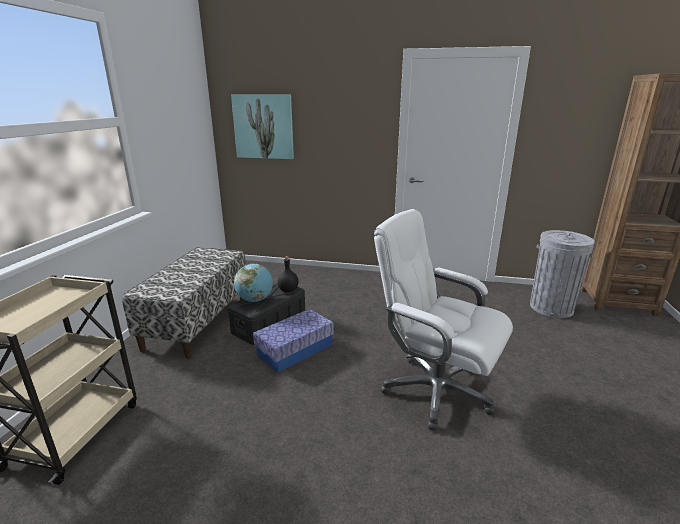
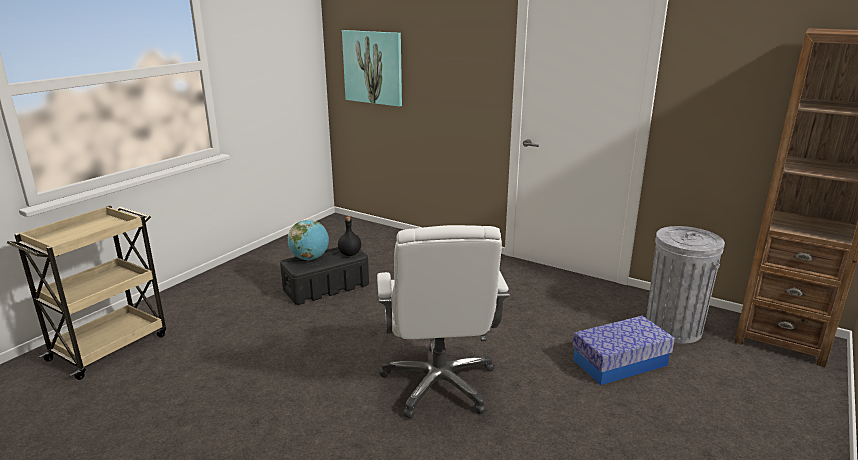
camera: 20 degrees right, 0 degrees up
(197, 322) = (261, 273): bench -> none
(295, 350) = (332, 317): storage box -> storage box (620, 362)
(435, 390) = (439, 384): white office chair -> white office chair turned 150 degrees counterclockwise

